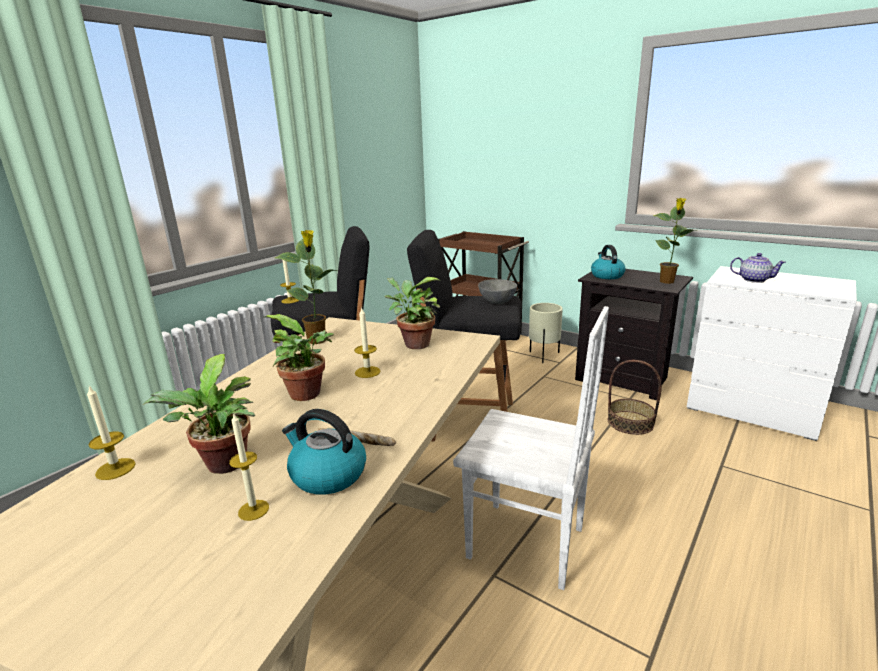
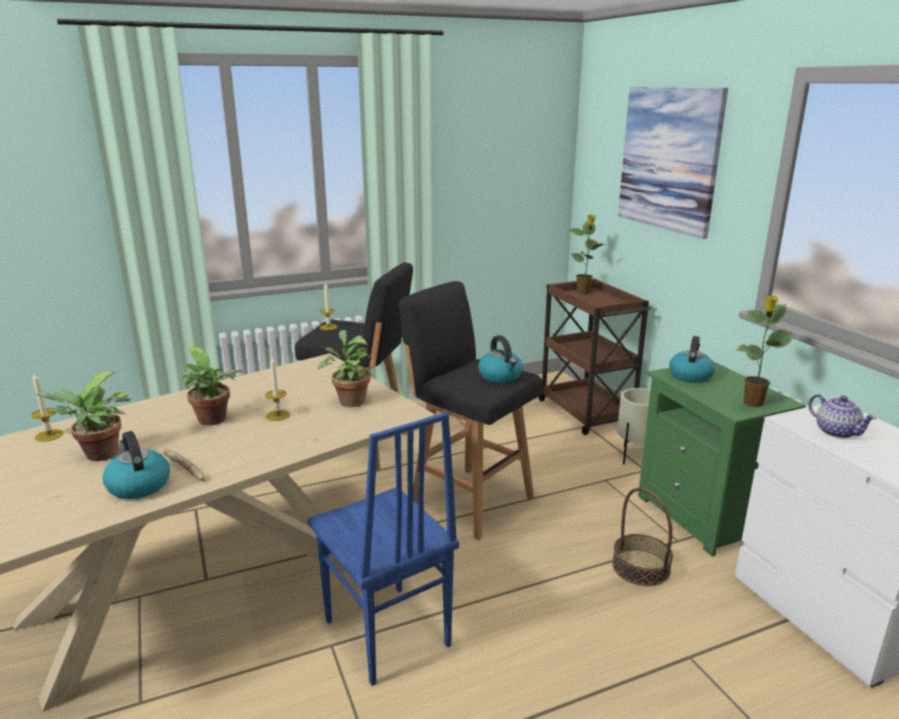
camera: 30 degrees right, 0 degrees up
(253, 510) = (74, 491): candle -> none
(317, 341) = (287, 375): potted plant -> potted plant (583, 292)
(497, 301) = (500, 376): grey bowl -> kettle
(526, 123) = (669, 159): none -> picture
(526, 545) = (385, 634): white chair -> blue chair
(625, 379) = (702, 516): black nightstand -> green nightstand

